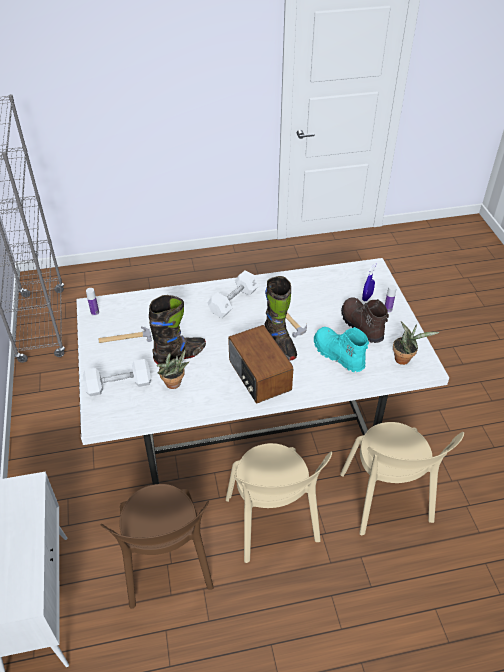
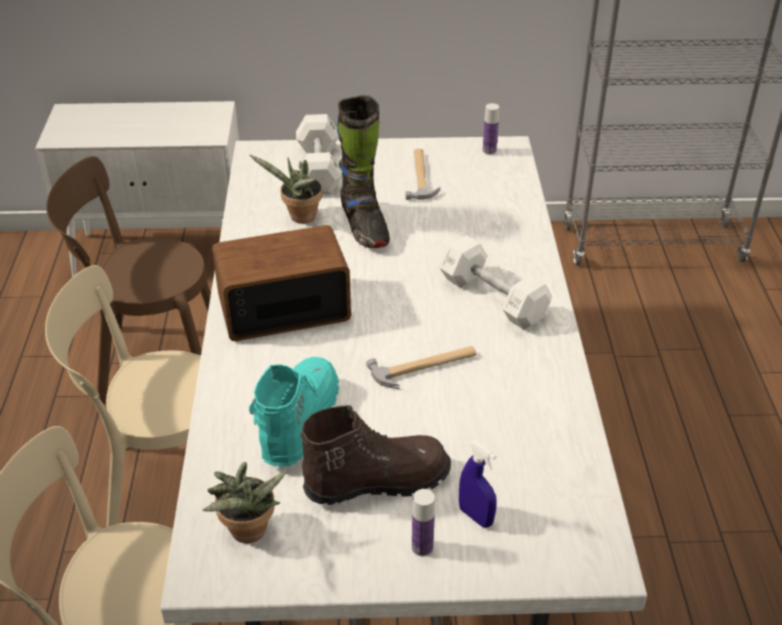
camera: 100 degrees right, 5 degrees down
(280, 345) = (353, 344): black boot -> none
(337, 355) = (298, 422): turquoise boot -> turquoise boot turned 45 degrees counterclockwise

